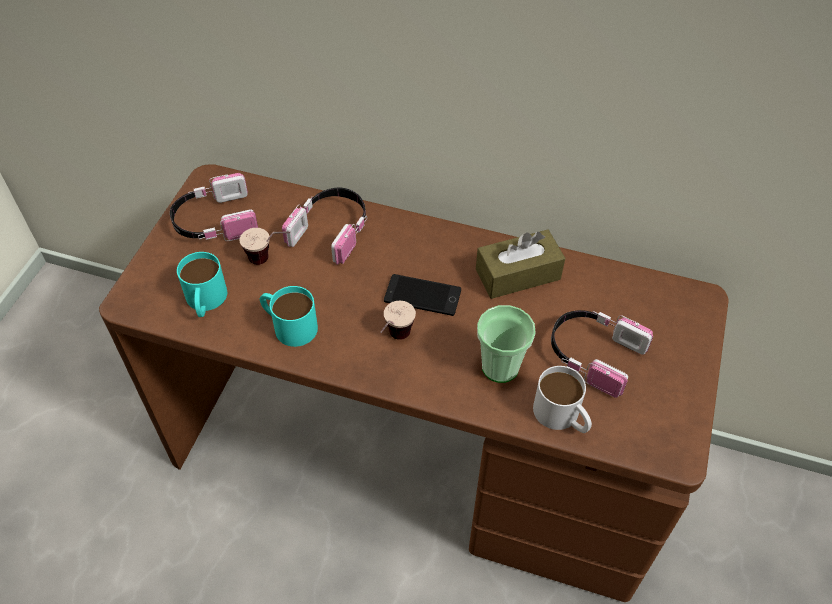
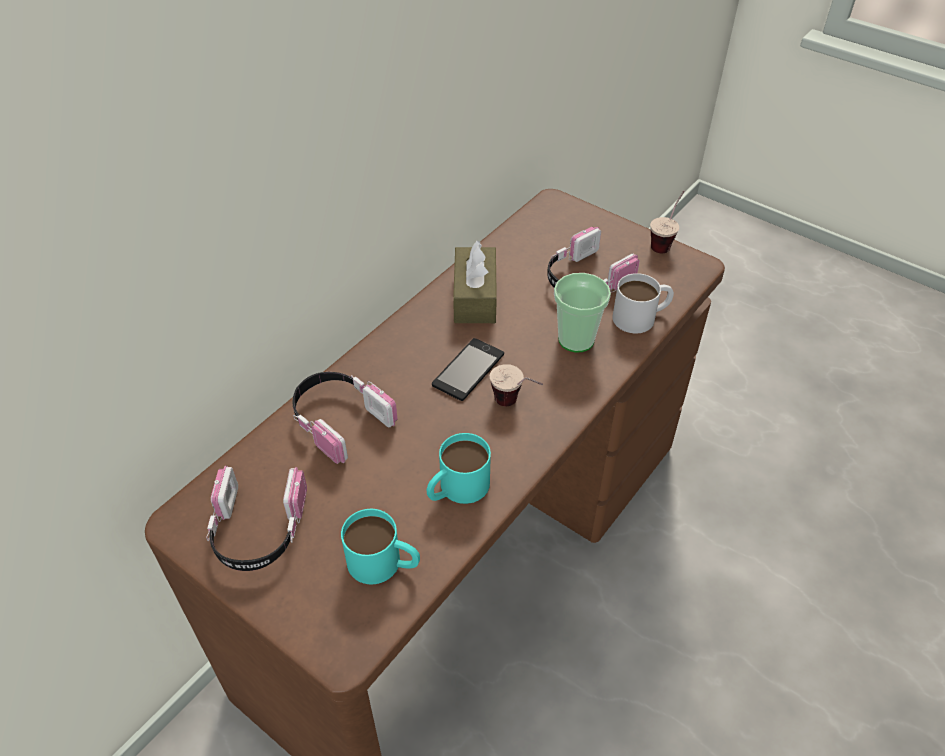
camera: 70 degrees left, 5 degrees down
(270, 260) = (352, 486): cup -> cup (665, 242)

